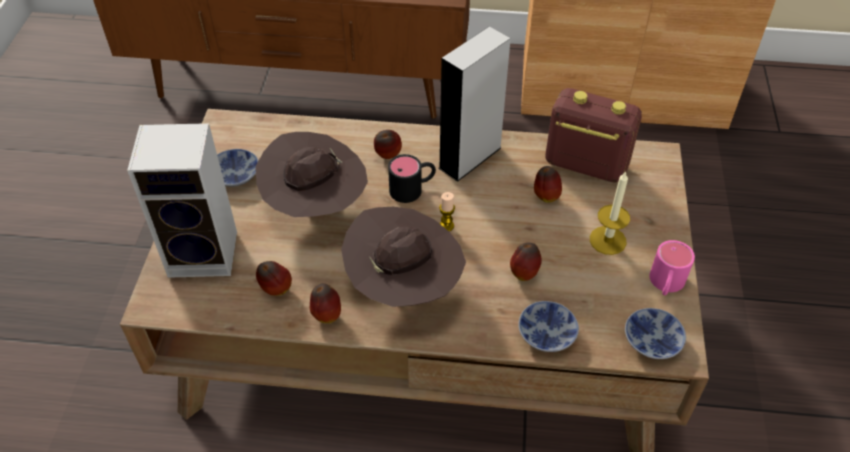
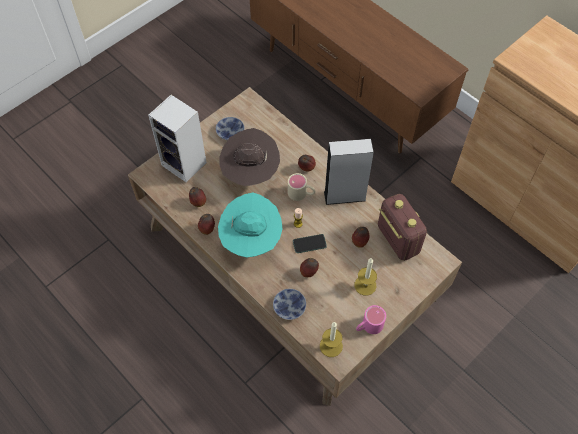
camera: 40 degrees right, 10 degrees up
(404, 285) = (251, 239): brown hat -> turquoise hat
(413, 188) = (301, 194): black mug -> beige mug
(487, 239) = (309, 244): none -> phone
(650, 341) = (331, 346): bowl -> candle

